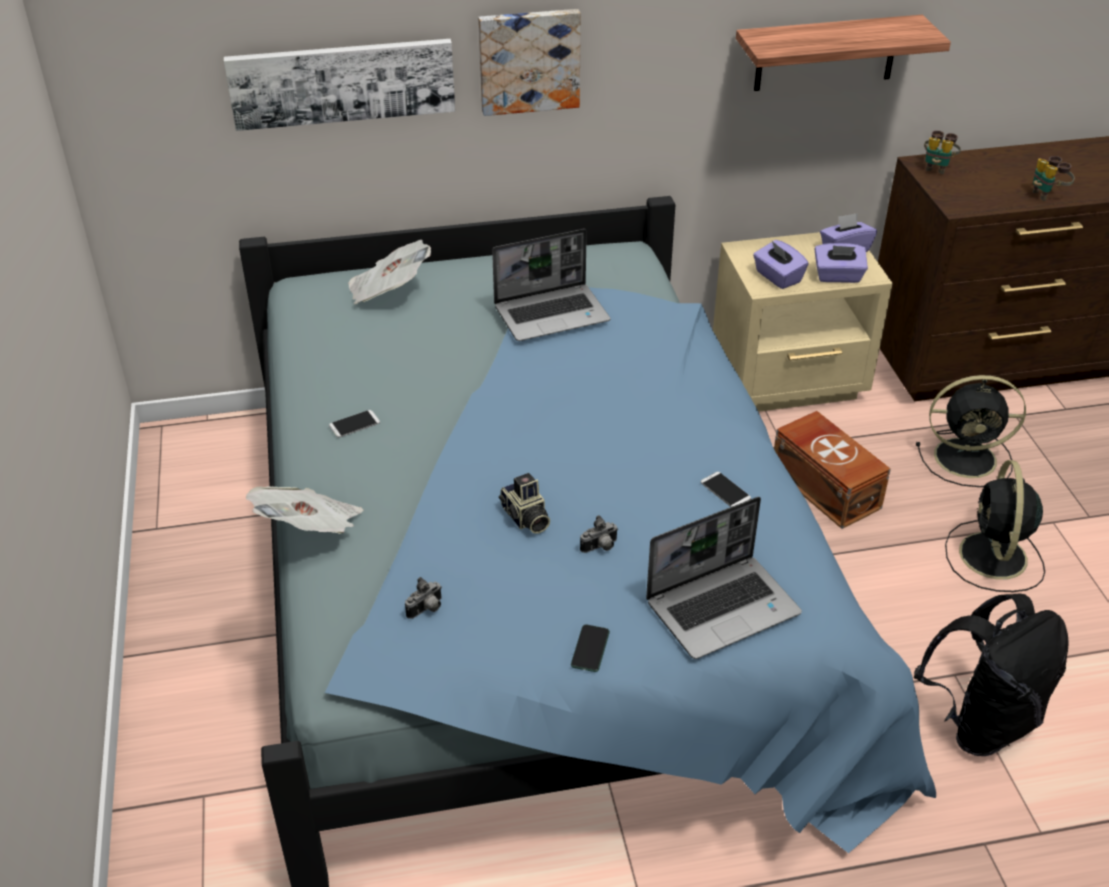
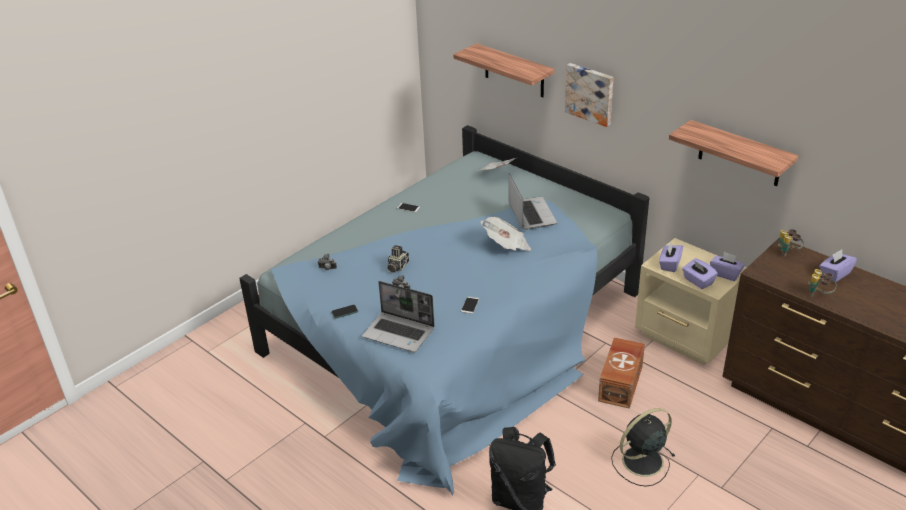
camera: 55 degrees right, 5 degrees down
(311, 529) = (343, 228): newspaper -> newspaper (506, 246)
(342, 82) = (514, 71): picture -> shelf
(552, 314) = (531, 214): laptop -> laptop turned 135 degrees counterclockwise
(968, 458) = (709, 423): black fan -> none
(1013, 164) = (835, 274): none -> purple tissue box

